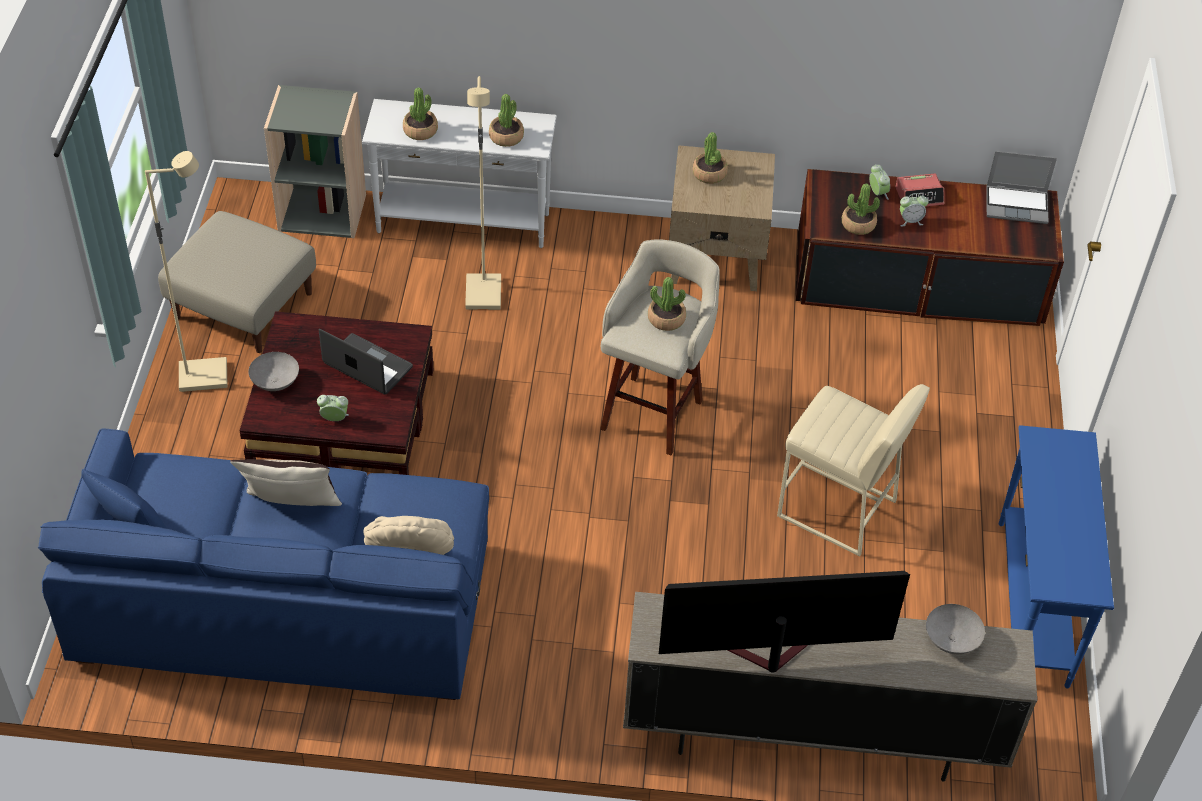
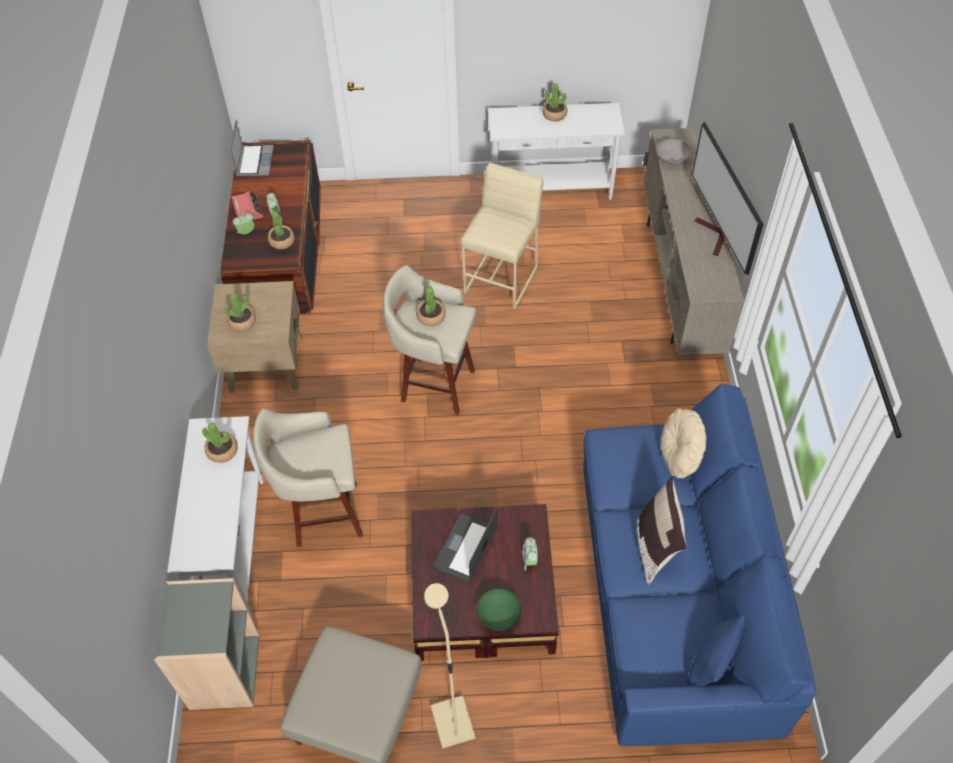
camera: 95 degrees left, 5 degrees up
(274, 382) = (498, 616): grey bowl -> green bowl
(420, 130) = (216, 520): potted plant -> potted plant (554, 114)
(484, 294) = (323, 514): beige floor lamp -> beige stool
(1034, 604) = (552, 189): blue console table -> white console table

